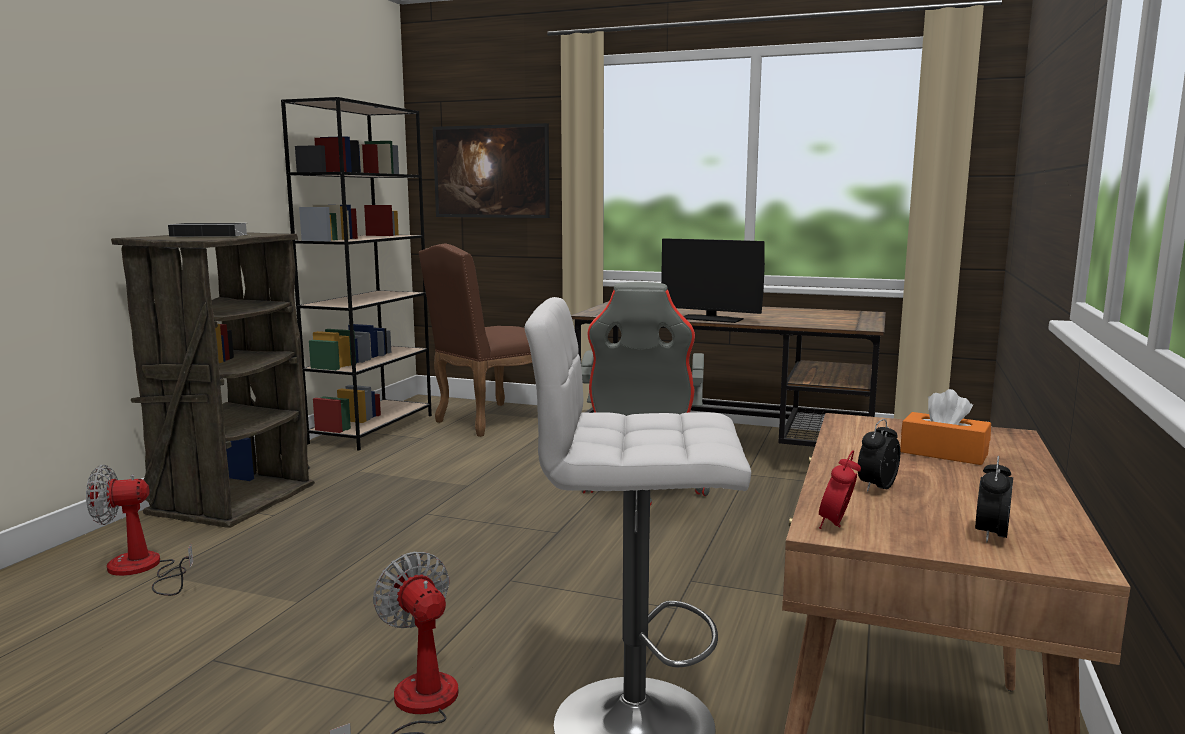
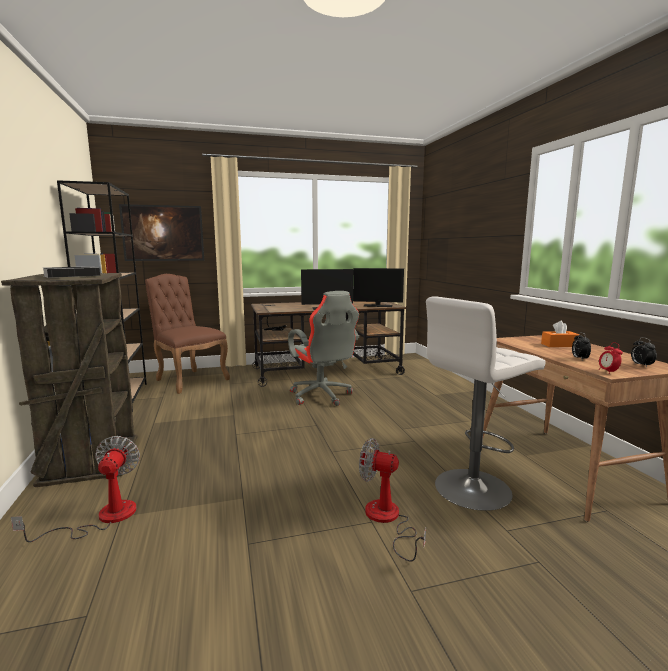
camera: 35 degrees left, 0 degrees up
(143, 570) = (103, 518): fan -> fan turned 135 degrees clockwise
(491, 421) = (189, 380): brown chair -> brown chair turned 120 degrees clockwise
(828, 323) = (378, 306): none -> monitor

